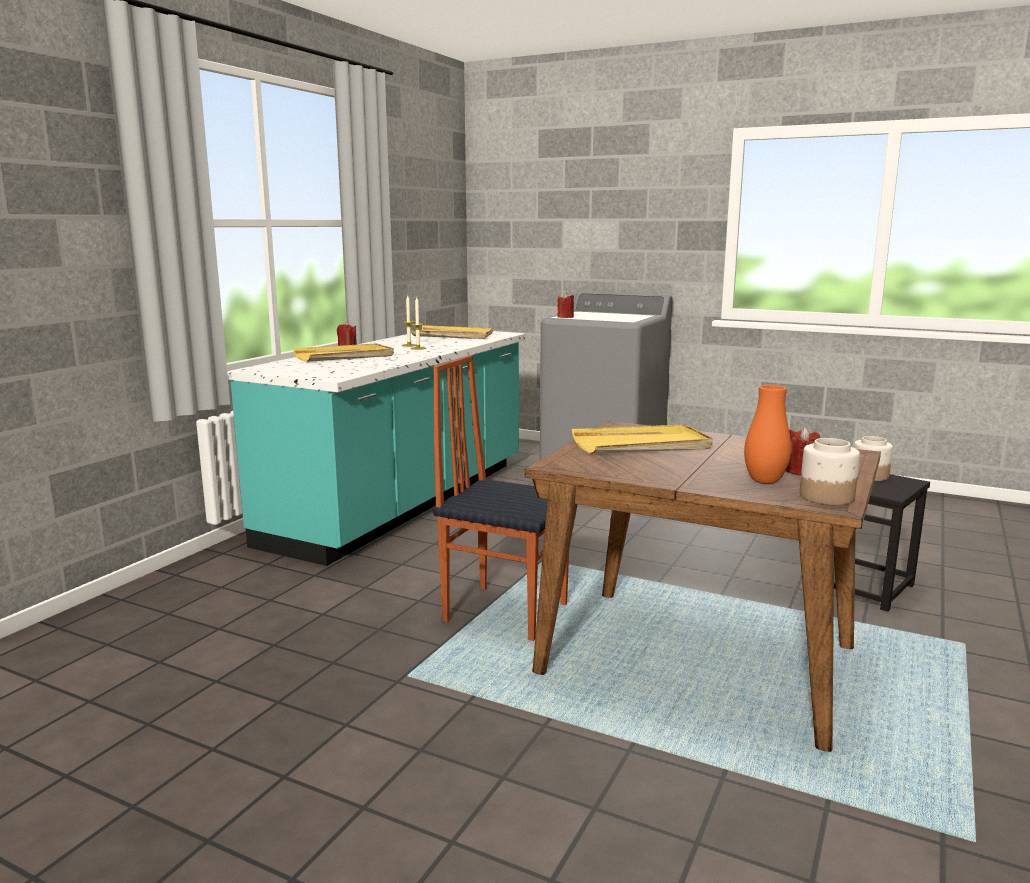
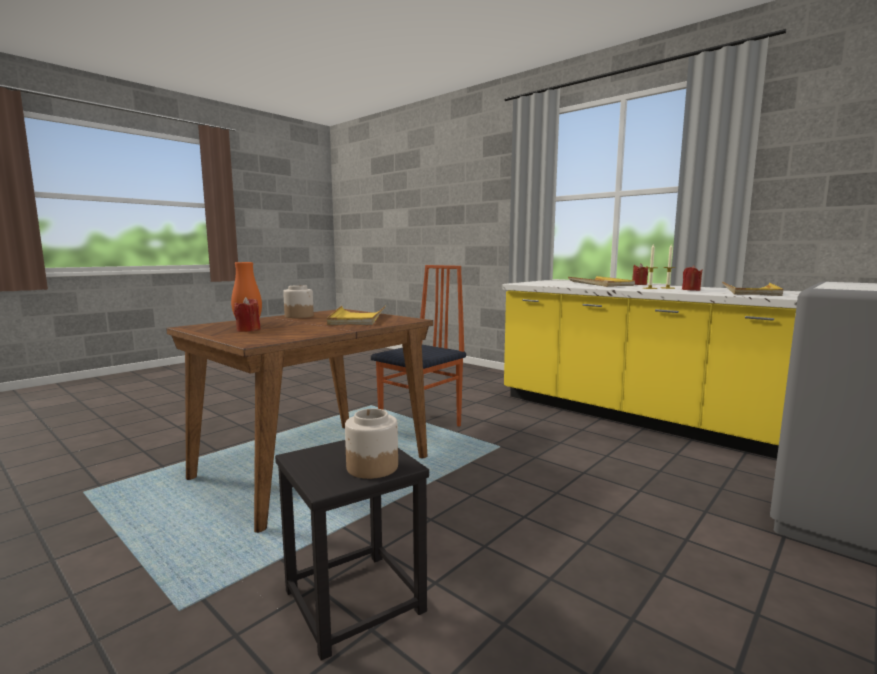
camera: 105 degrees right, 5 degrees down
(404, 502) = (636, 416): turquoise counter -> yellow counter
(565, 317) = (837, 282): red candle -> red candle (691, 290)
(826, 497) = (202, 327): jar -> jar (299, 316)

